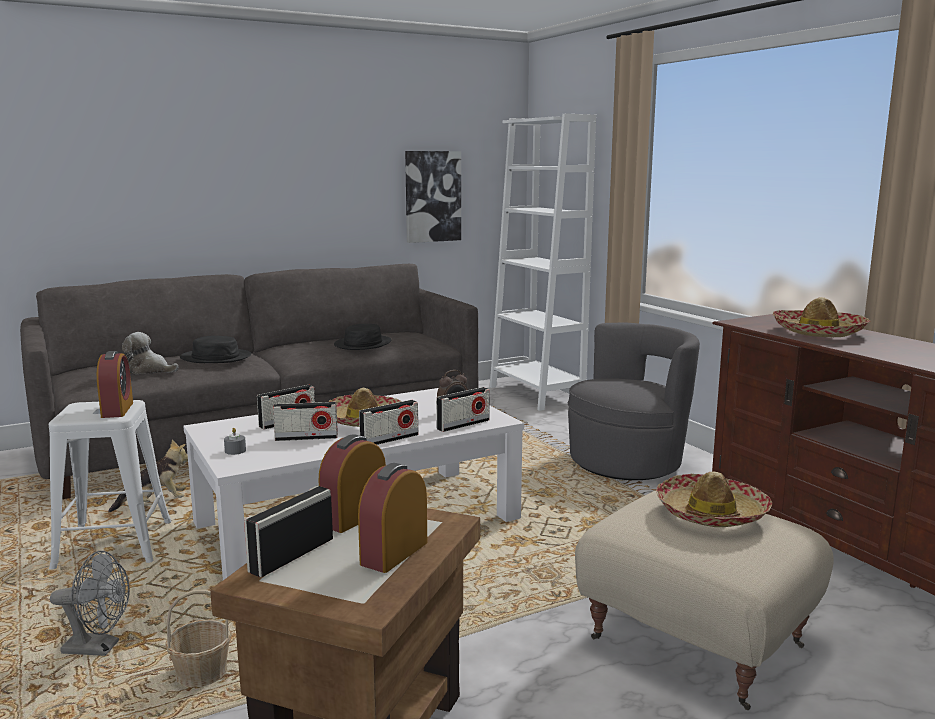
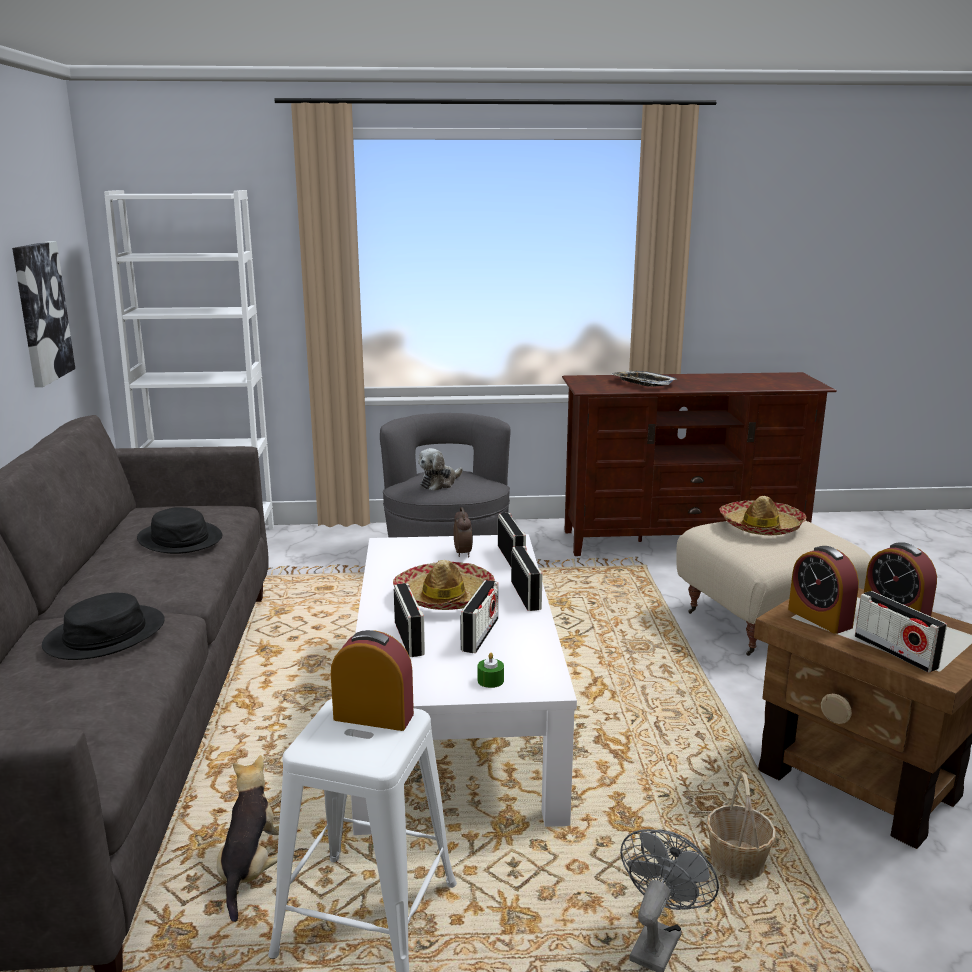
camera: 65 degrees left, 5 degrees up
(149, 370) = (82, 698): plush toy -> plush toy (439, 483)
(235, 451) = (490, 680): grey candle -> green candle
(818, 332) = (643, 383): hat -> tray

